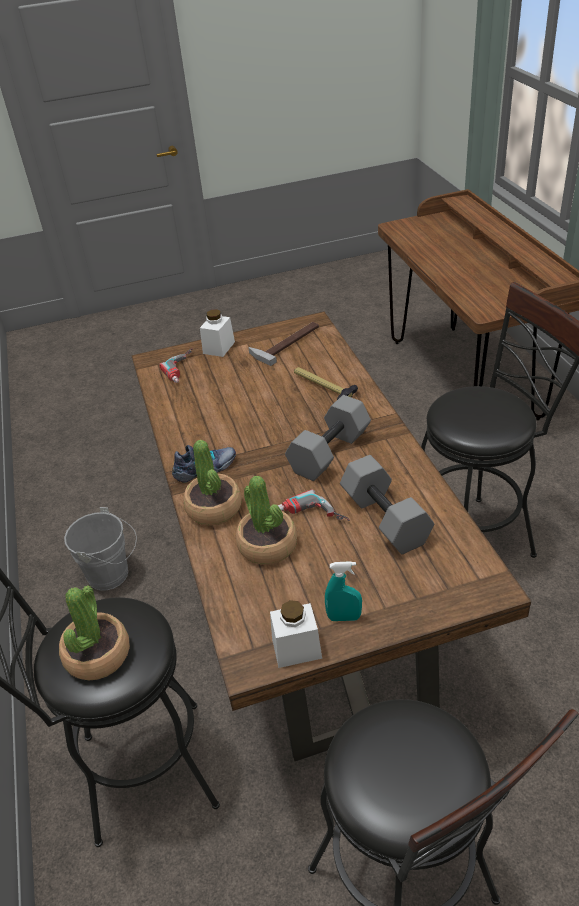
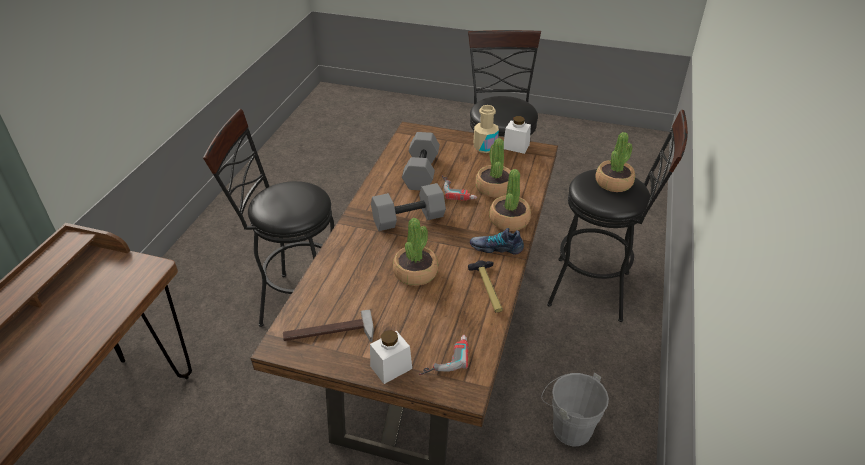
camera: 150 degrees left, 0 degrees up
(265, 409) = (415, 272): none -> potted plant
(322, 387) = (356, 269): hammer -> hammer (488, 289)
(344, 617) = (485, 147): turquoise spray bottle -> beige bottle

